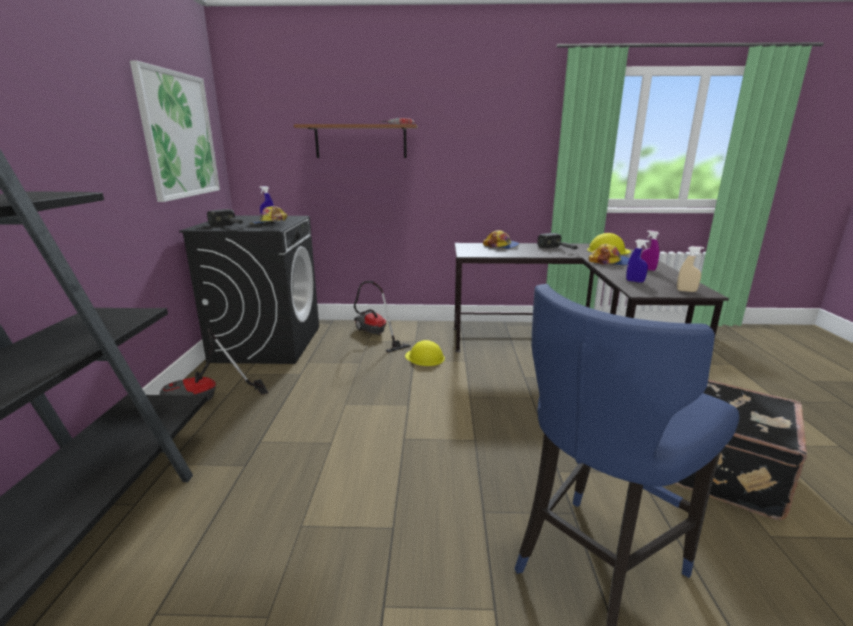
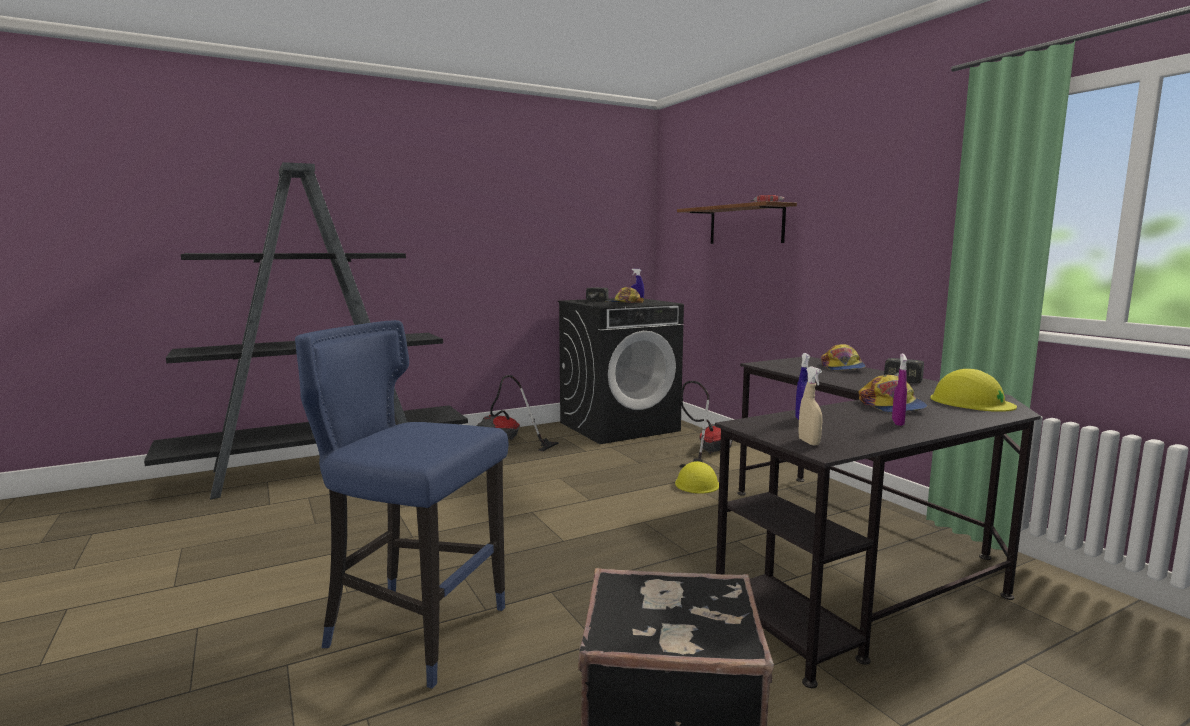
camera: 60 degrees right, 10 degrees down
(179, 135) = (583, 223): picture -> none

